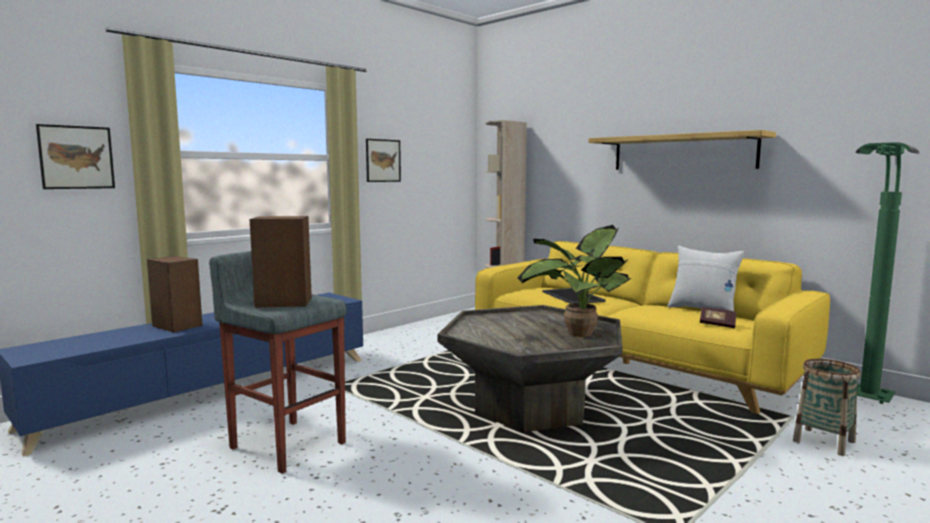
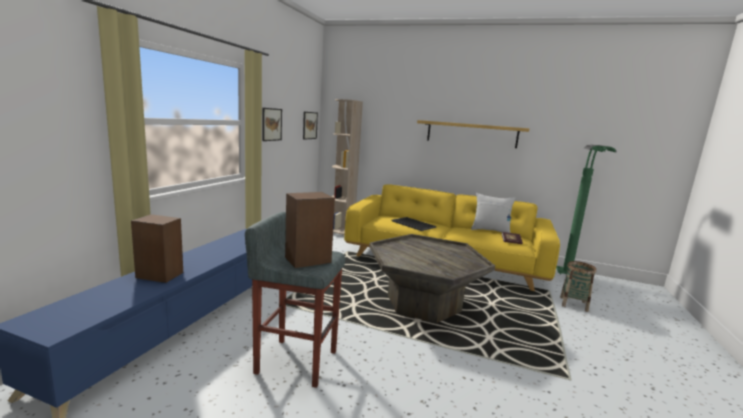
camera: 25 degrees left, 5 degrees up
(76, 157) = (51, 125): picture -> picture (309, 125)
(575, 333) = (454, 256): potted plant -> none

